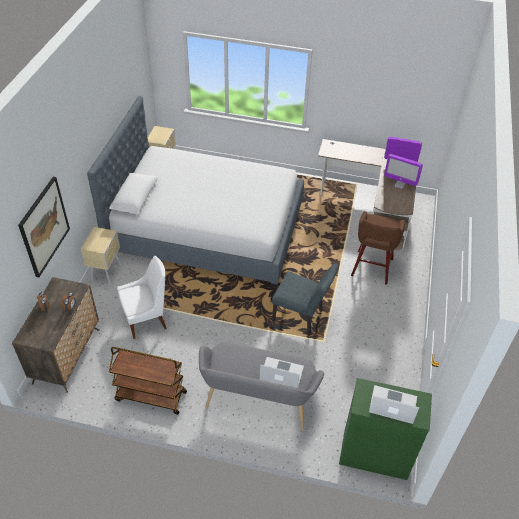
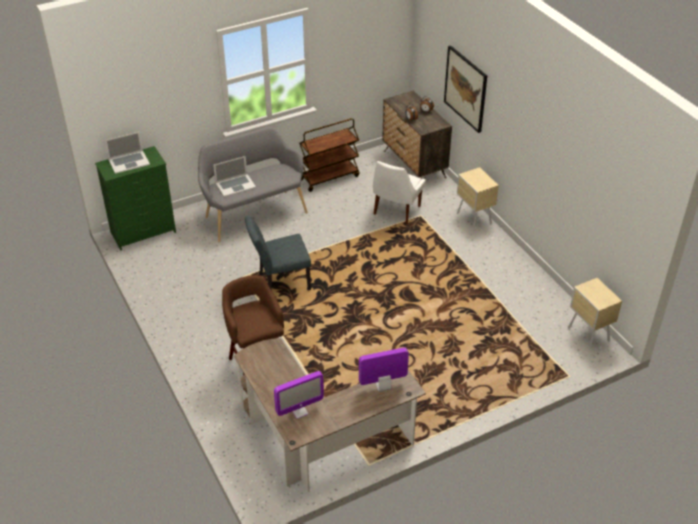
camera: 140 degrees right, 5 degrees down
(207, 229) = (452, 302): bed -> none
(399, 185) = (277, 384): monitor -> monitor (383, 386)

